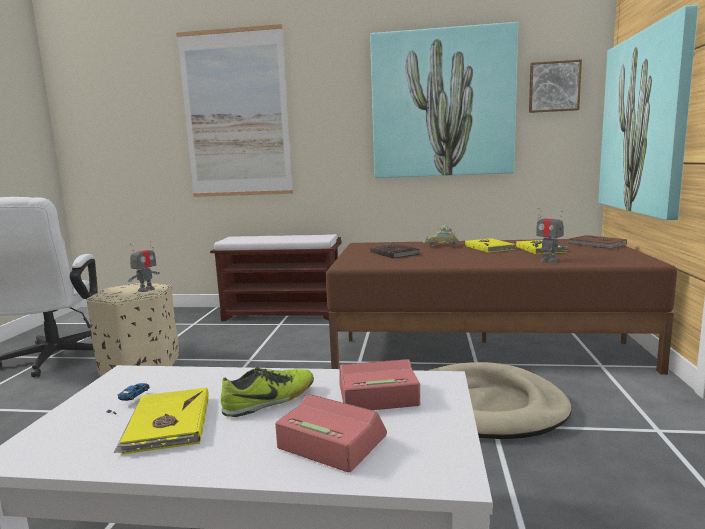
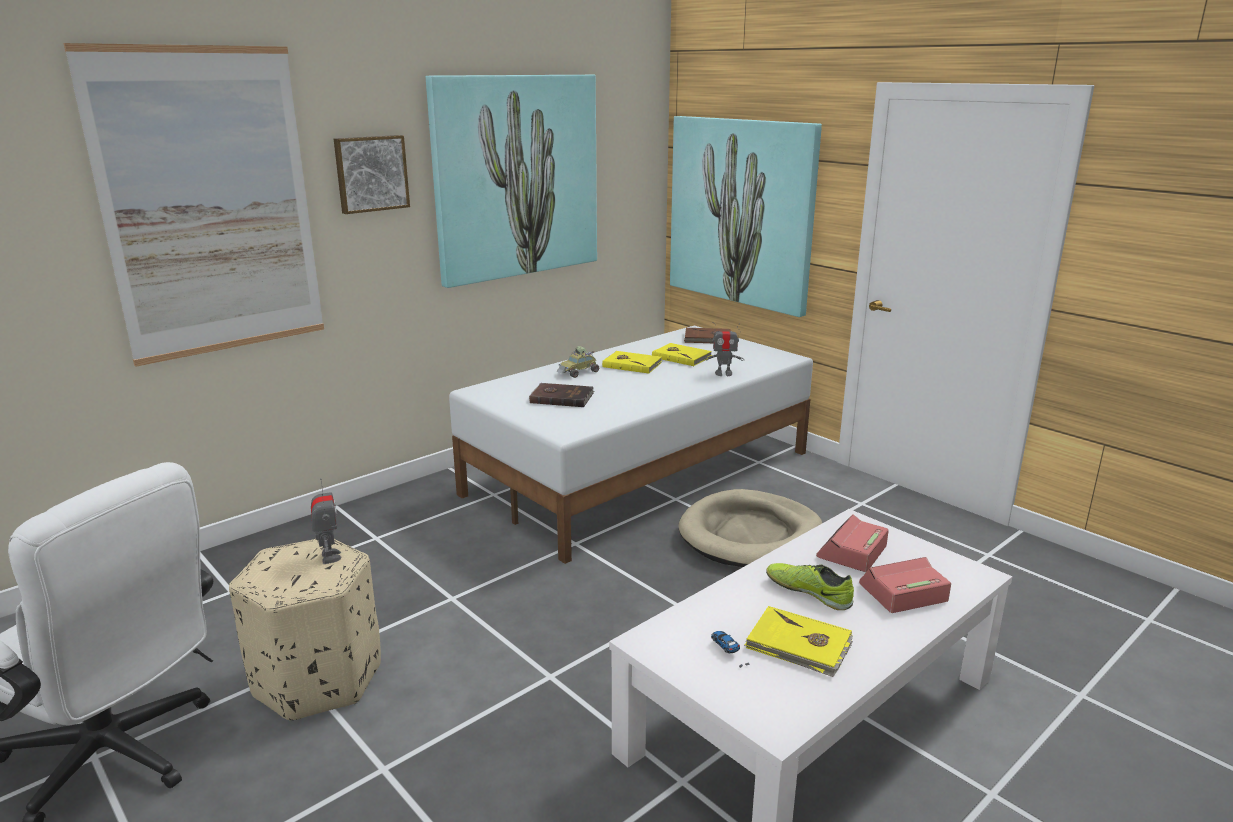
camera: 50 degrees left, 10 degrees up
(270, 401) = (808, 592): shoe -> shoe turned 60 degrees counterclockwise
(283, 314) = (346, 522): brown bench -> none
(483, 342) = (642, 473): brown bed -> white bed
(554, 87) = (623, 153): picture -> picture (371, 173)

